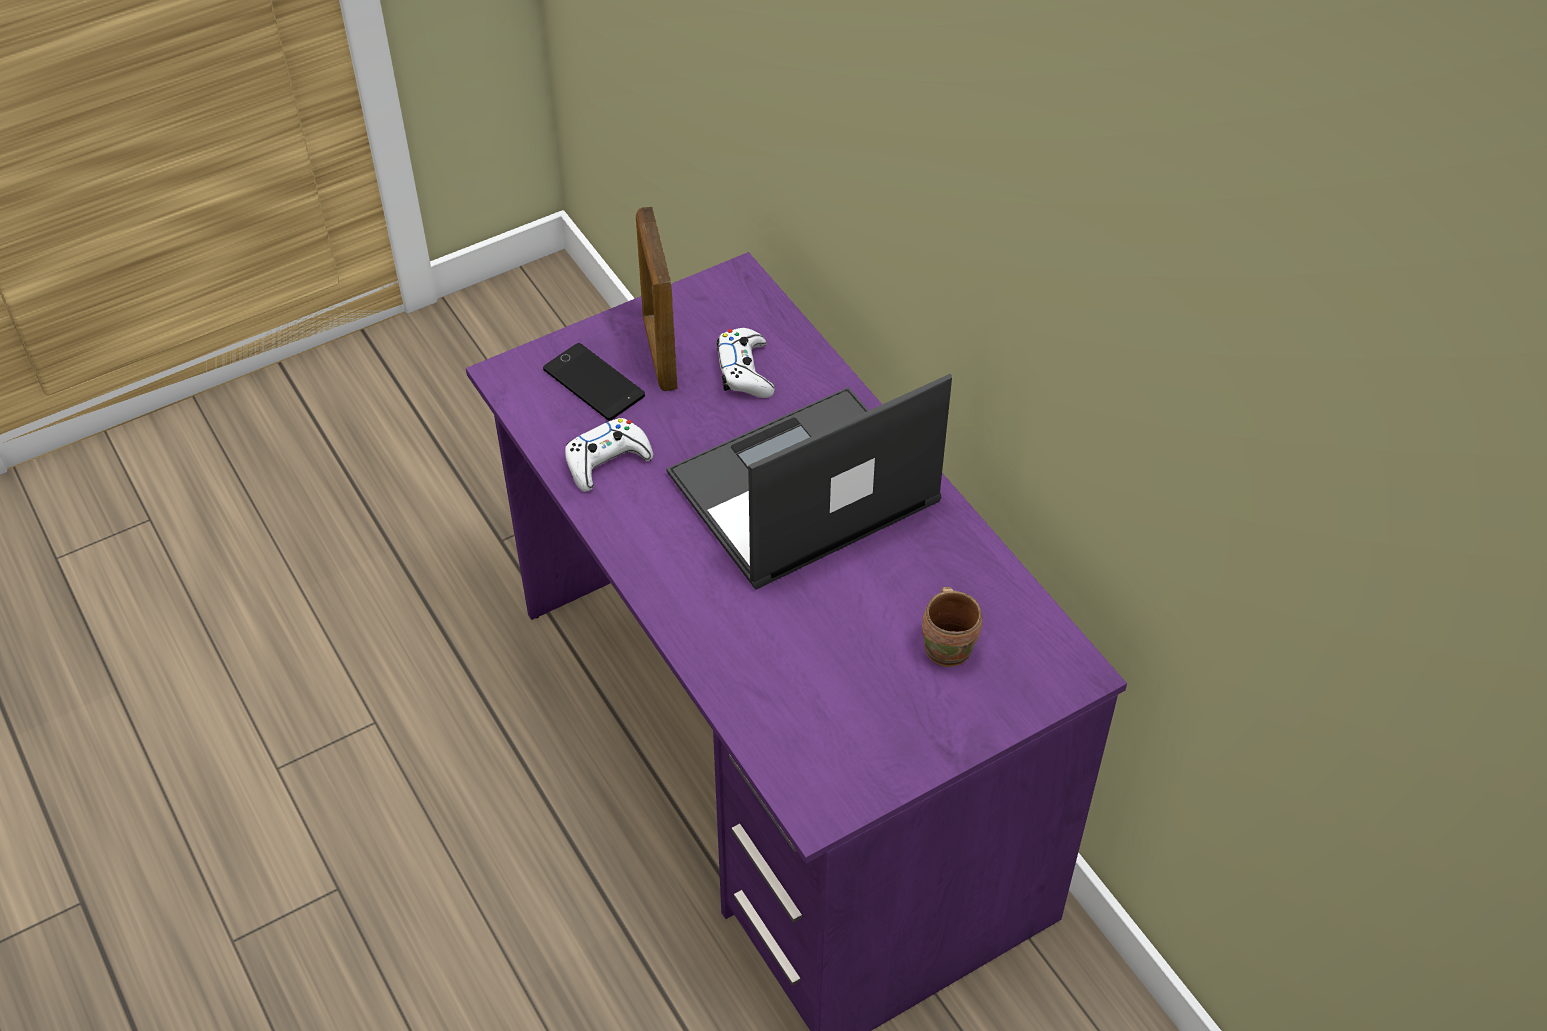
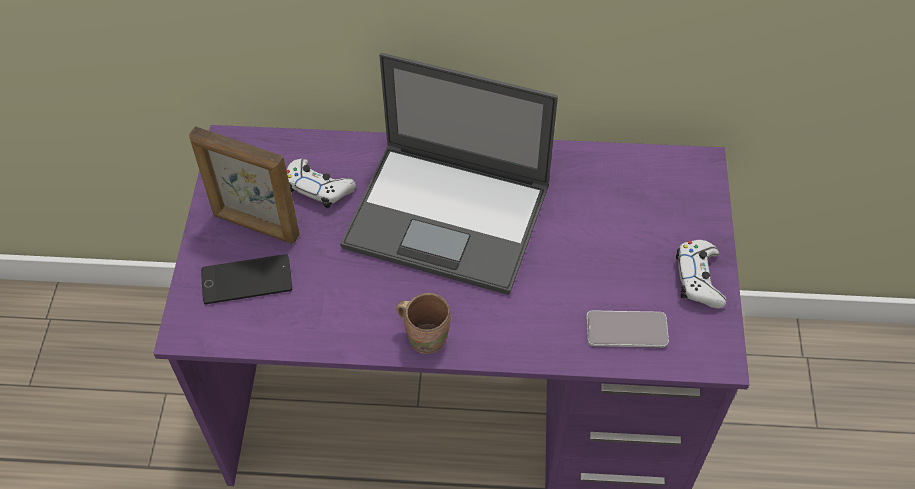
camera: 55 degrees left, 5 degrees up
(607, 461) = (328, 312): white game controller -> white game controller (699, 279)
(784, 711) = (626, 330): none -> phone
(801, 490) = (449, 217): laptop -> laptop turned 75 degrees counterclockwise
(950, 647) = (638, 214): brown mug -> brown mug (426, 336)

